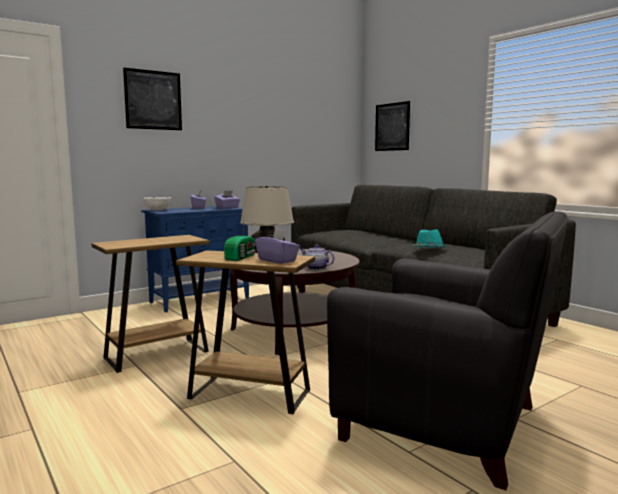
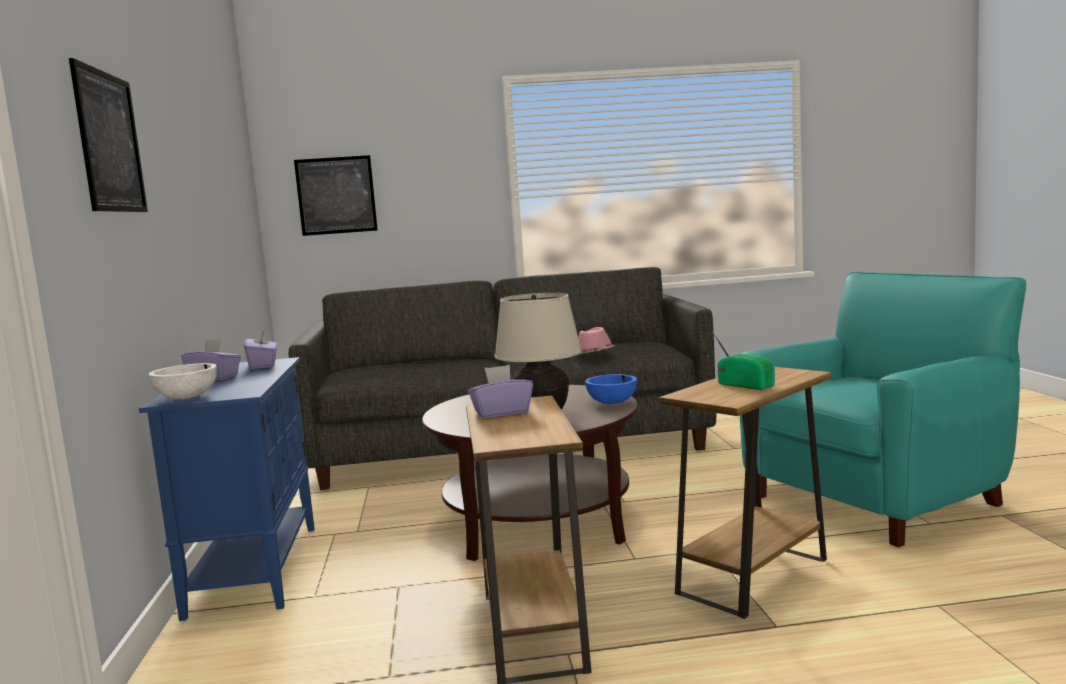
camera: 60 degrees left, 0 degrees up
(277, 260) = (782, 375): purple tissue box -> purple tissue box (501, 412)
(316, 268) = (612, 402): teapot -> blue bowl
(429, 250) = (594, 355): turquoise hat -> pink hat
(446, 424) = (877, 499): black armchair -> turquoise armchair

